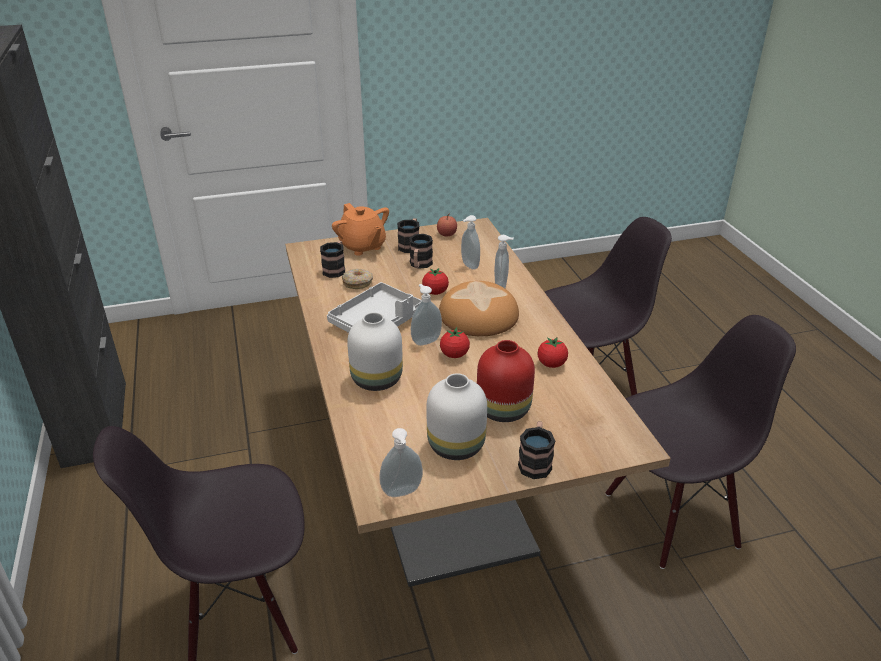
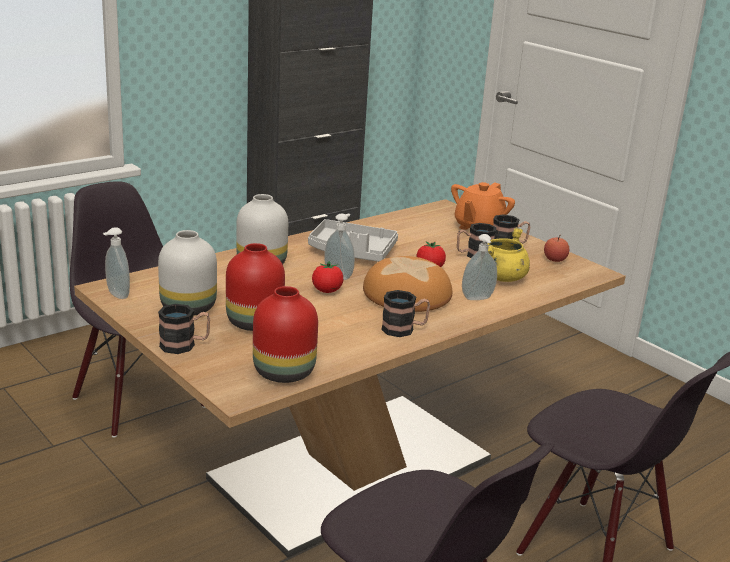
camera: 65 degrees right, 10 degrees down
(336, 269) = (424, 223): mug -> mug (404, 329)
(357, 283) = (409, 235): donut -> none
(469, 266) = (501, 278): soap dispenser -> yellow cooking pot
(551, 364) = (350, 339): tomato -> none
(603, 412) = (284, 373): none -> red vase

